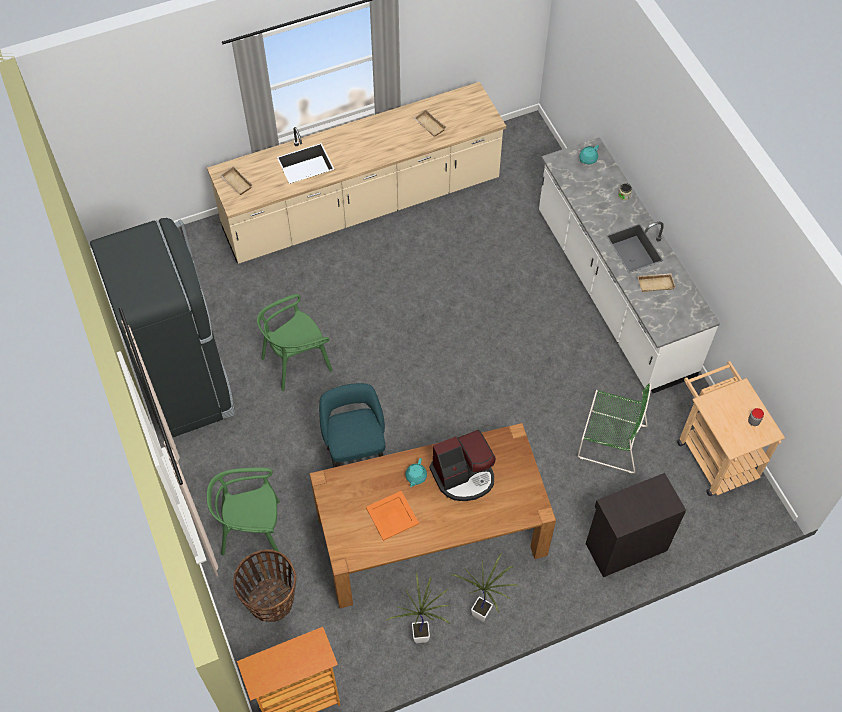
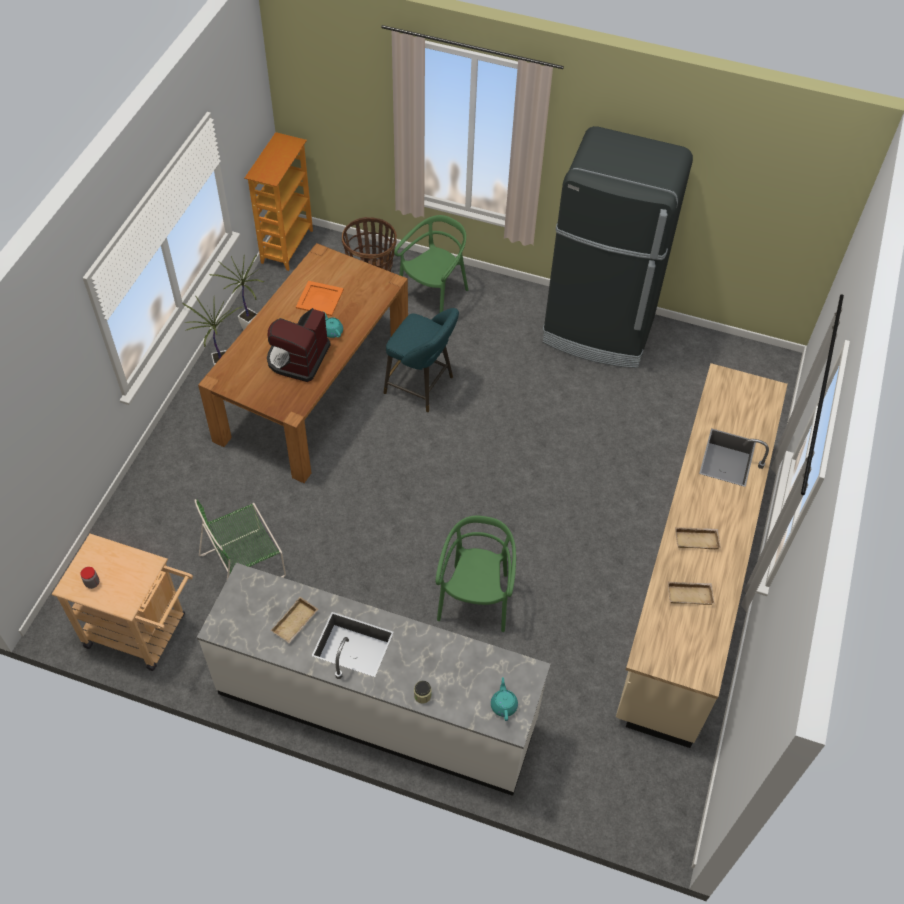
camera: 130 degrees right, 5 degrees down
(235, 183) = (747, 391): beige tray -> beige tray (697, 539)
(296, 362) = (554, 410): green chair -> green chair (475, 599)
(625, 546) = (157, 496): black cabinet -> none

